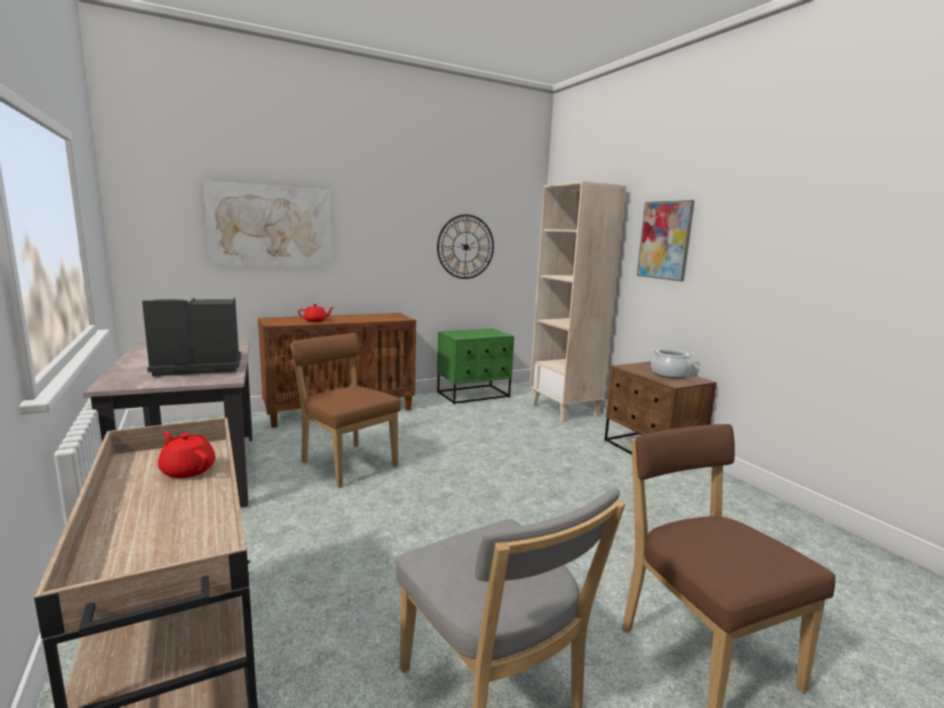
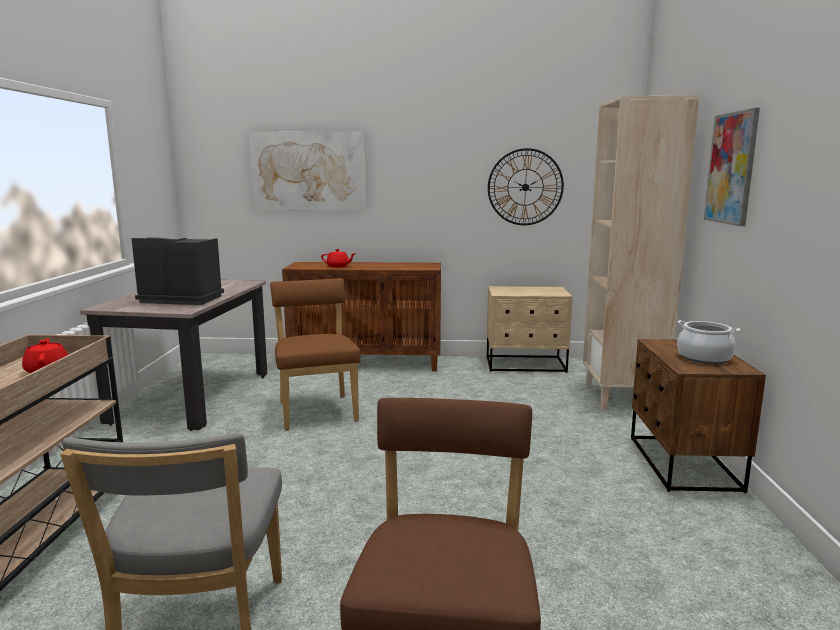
camera: 30 degrees right, 0 degrees up
(474, 395) = (526, 365): green nightstand -> beige nightstand

